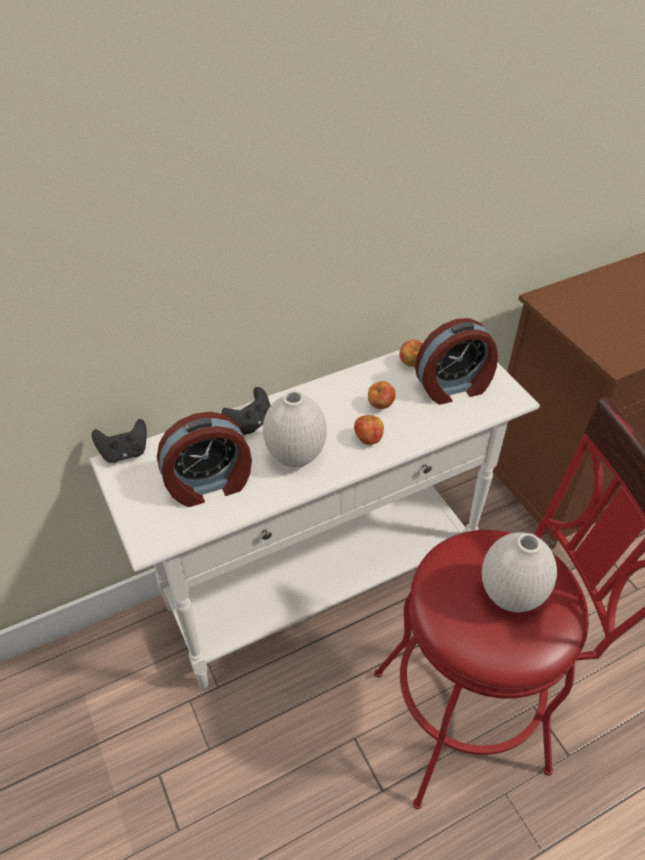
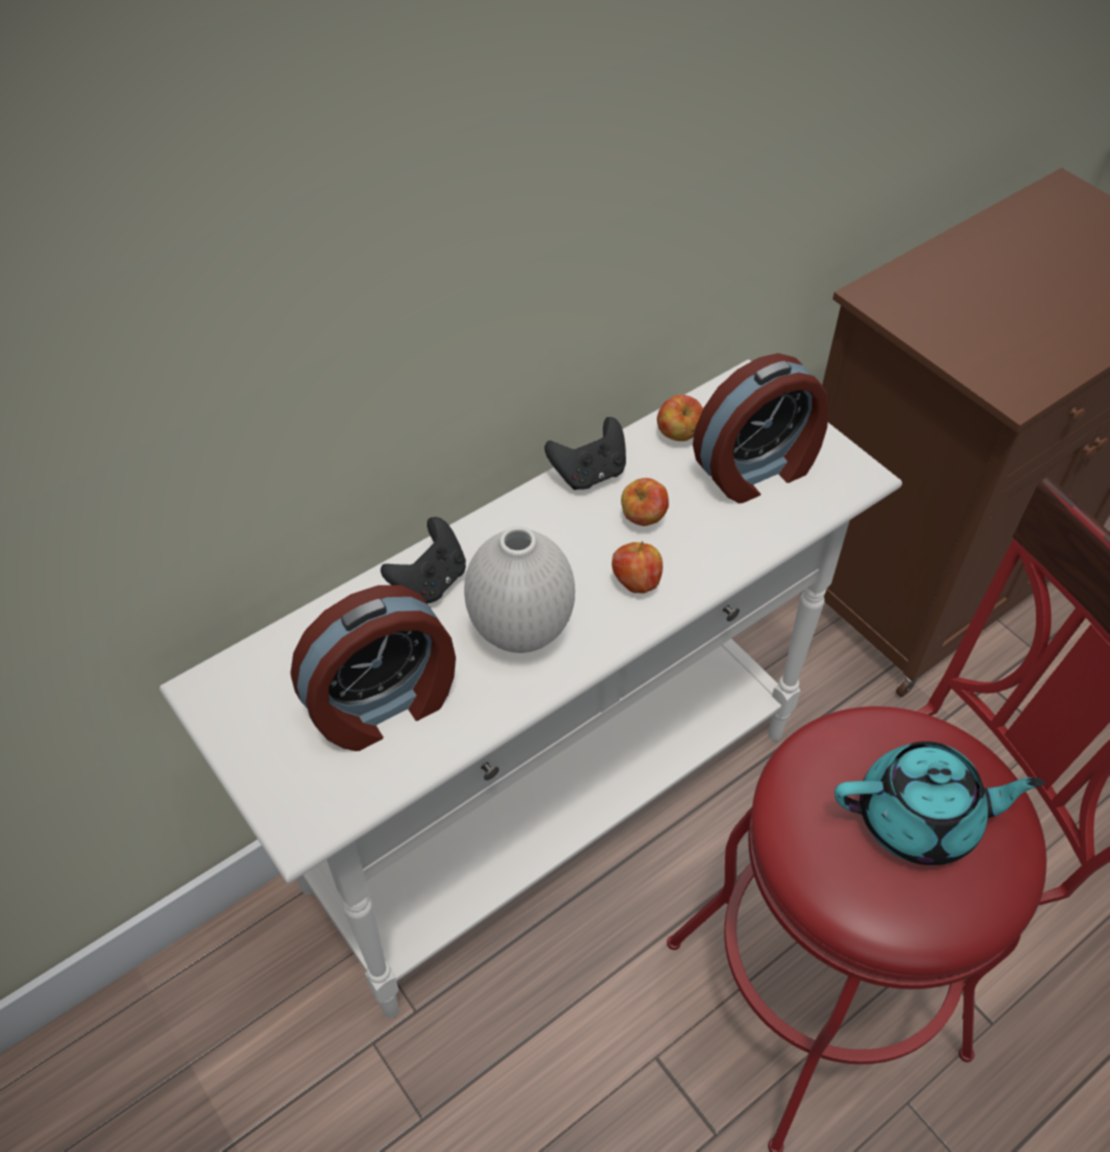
camera: 10 degrees left, 5 degrees up
(124, 453) = (220, 667): black game controller -> black game controller (589, 473)
(511, 595) = (920, 819): white vase -> turquoise teapot

